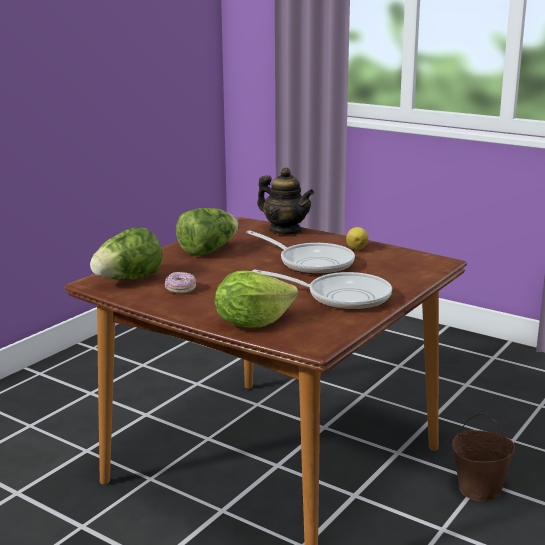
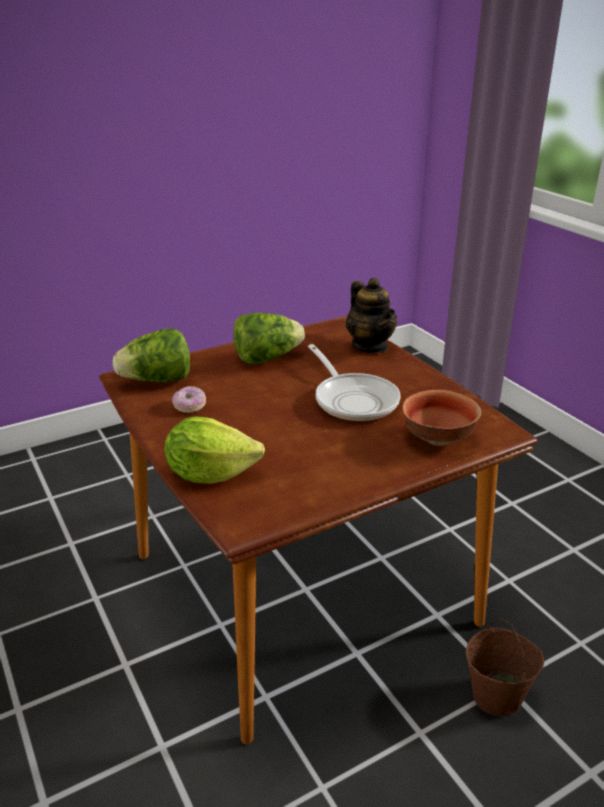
camera: 25 degrees right, 10 degrees up
(341, 297) = (337, 460): frying pan -> none
(357, 248) = (423, 389): lemon -> none
(401, 273) = (438, 439): none -> bowl

